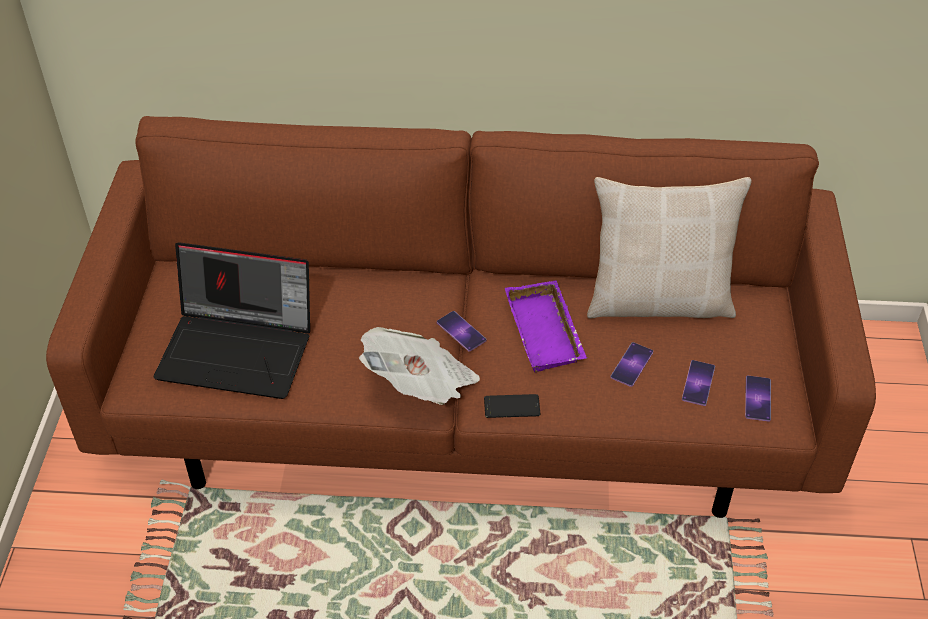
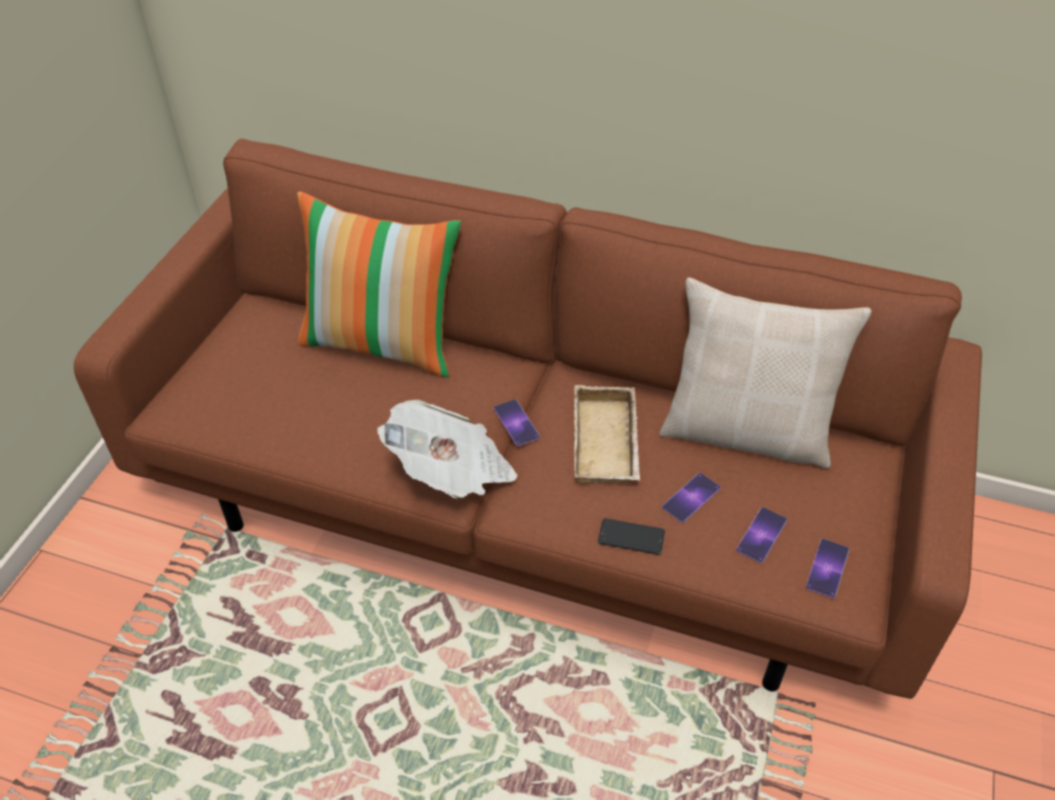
camera: 15 degrees right, 0 degrees up
(240, 349) = (281, 396): laptop -> none
(313, 284) = (383, 343): none -> pillow
(512, 406) = (540, 517): phone -> phone (631, 537)
(547, 332) = (608, 443): purple tray -> beige tray

